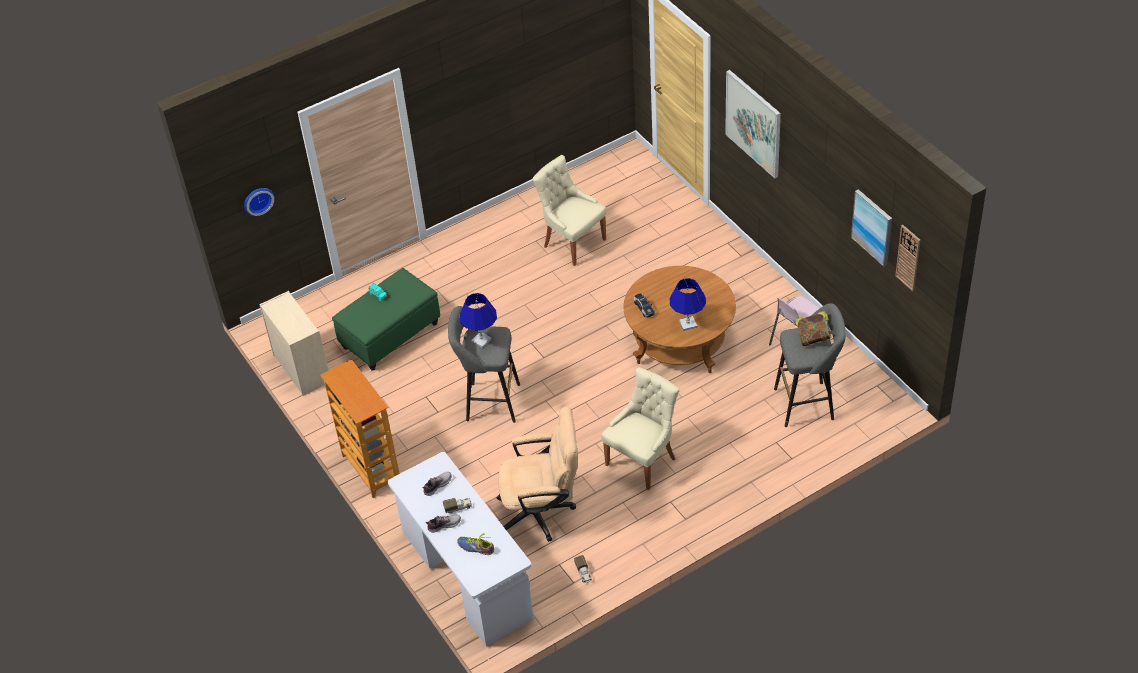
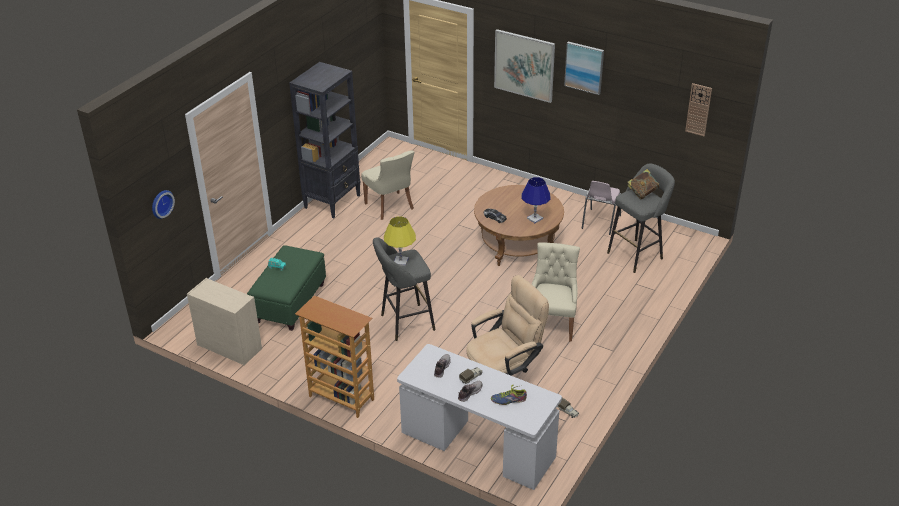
camera: 30 degrees left, 10 degrees down
(481, 340) = (400, 261): blue table lamp -> yellow table lamp
(515, 214) = (333, 201): none -> black bookcase
(572, 242) = (390, 207): beige chair -> beige chair turned 135 degrees counterclockwise
(872, 227) = (658, 100): picture -> picture (584, 67)

